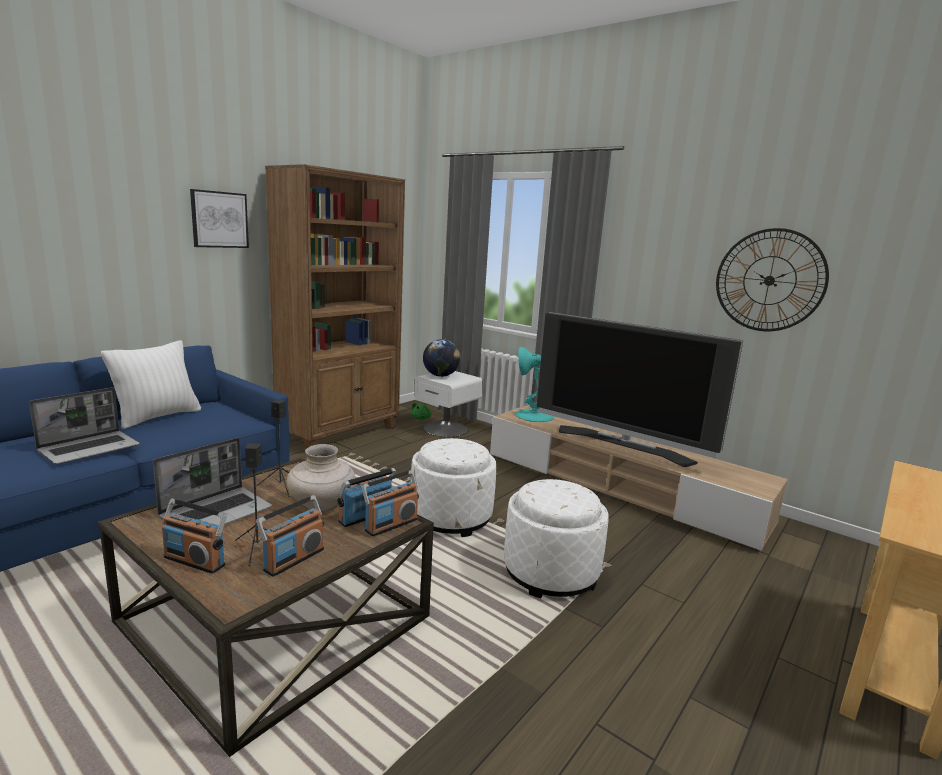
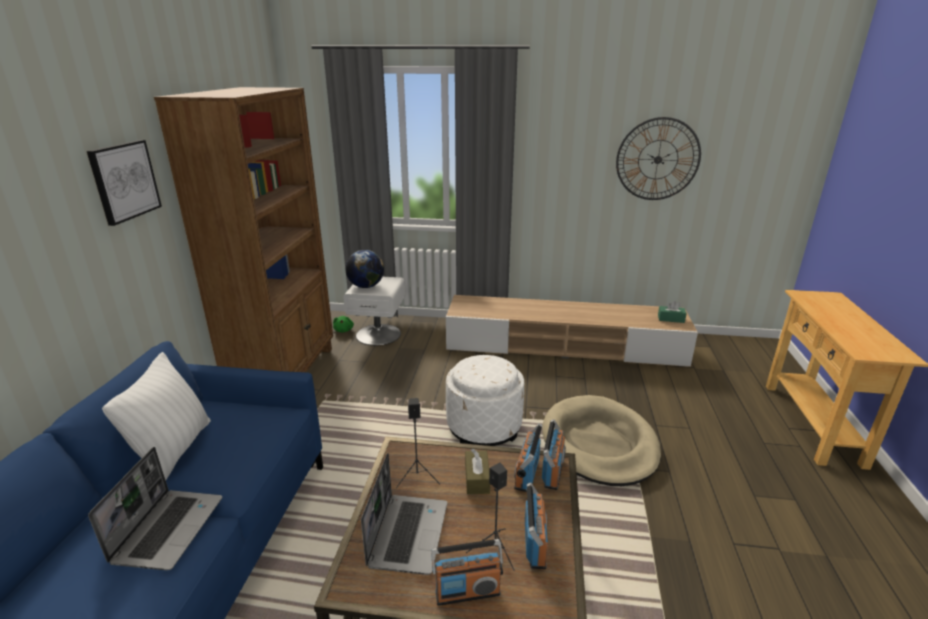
camera: 30 degrees left, 10 degrees up
(321, 505) = (477, 478): beige vase -> brown tissue box
(533, 415) = (473, 304): turquoise table lamp -> none
(550, 573) = (599, 443): white ottoman -> beige dog bed
(623, 445) = (567, 313): television -> none
(751, 482) = (671, 319): none -> green tissue box

